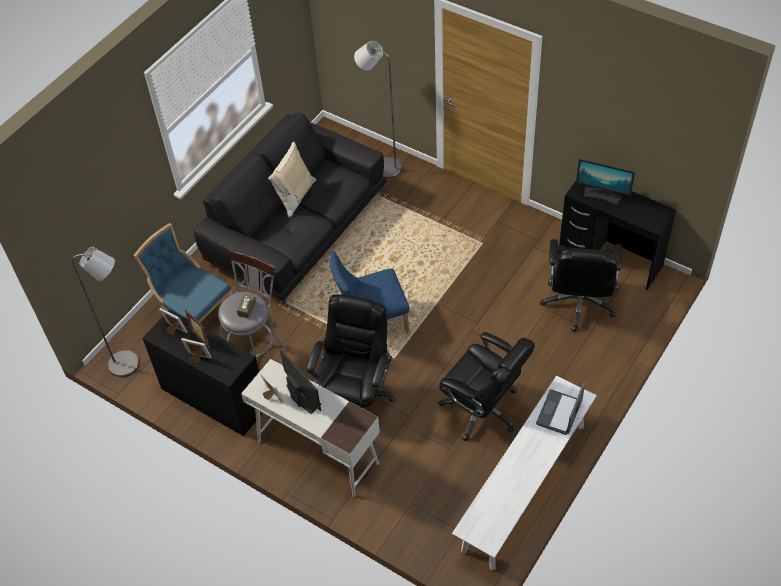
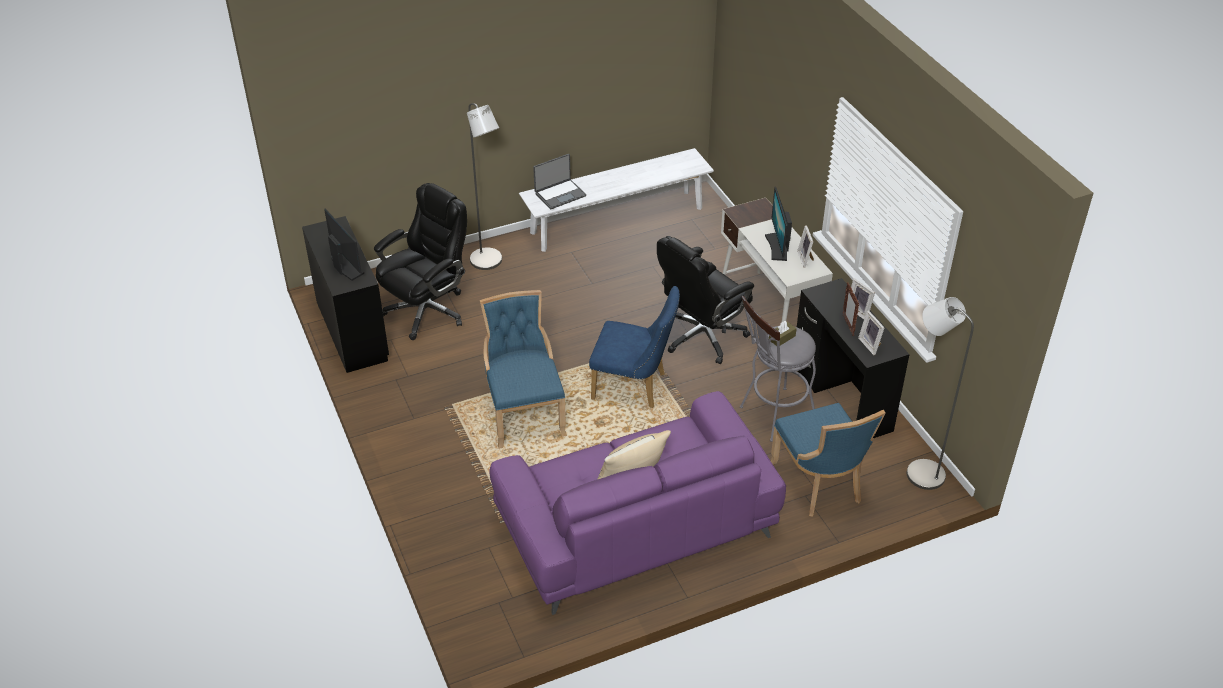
camera: 150 degrees left, 10 degrees down
(297, 229) = (635, 526): black sofa -> purple sofa
(383, 167) = (467, 550): grey floor lamp -> grey floor lamp (489, 263)
(429, 262) = (524, 414): none -> blue chair
(482, 409) = (598, 278): black office chair -> none

